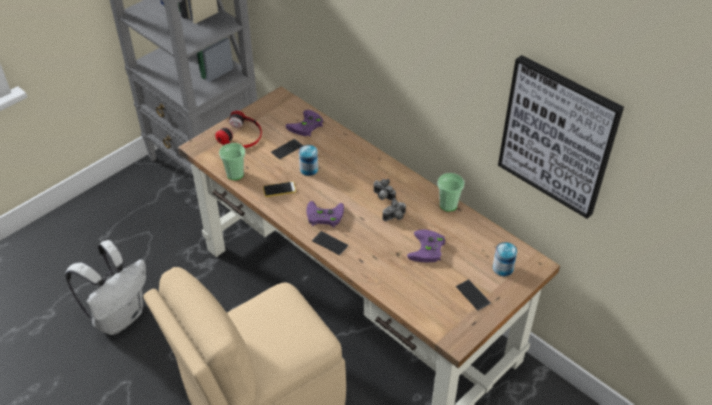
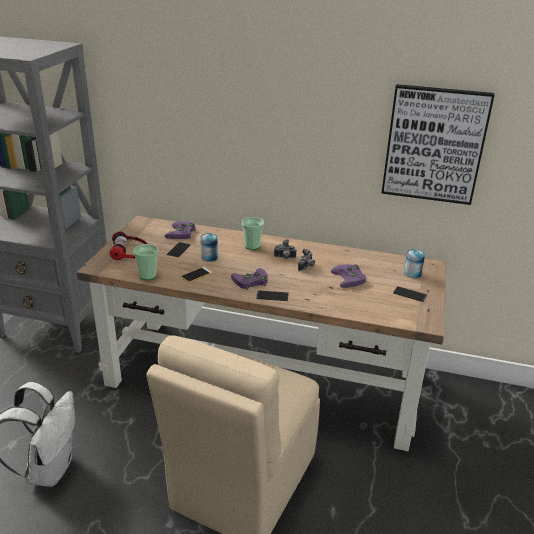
camera: 30 degrees left, 15 degrees down
(448, 205) = (337, 250): cup -> cup (252, 246)

